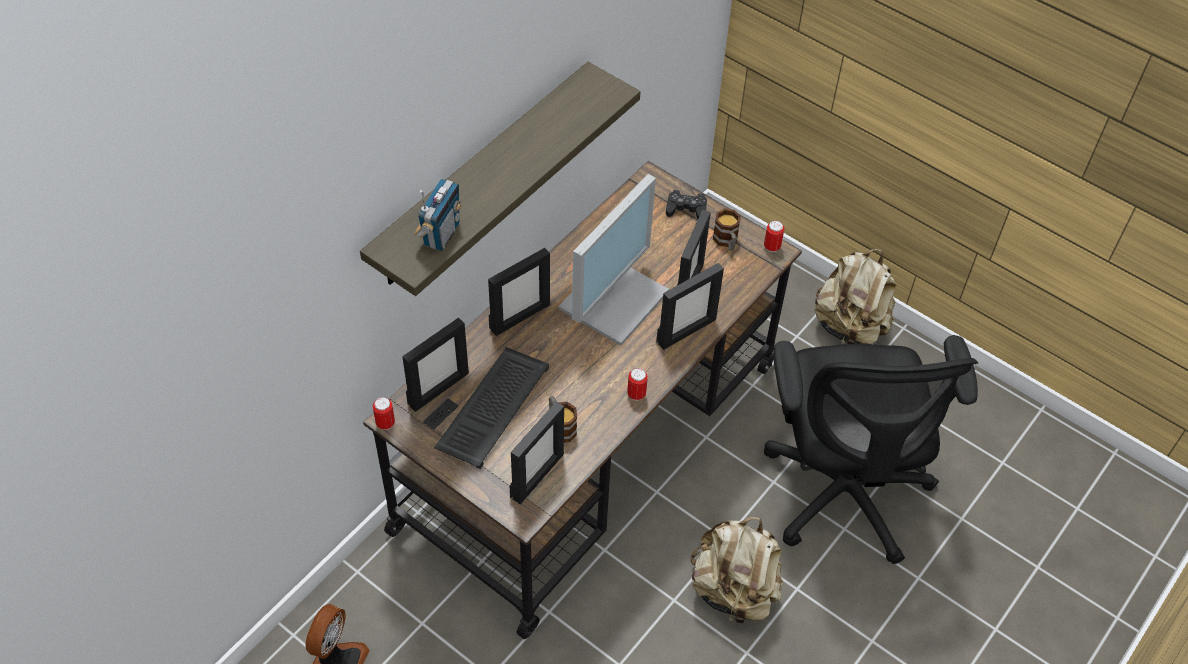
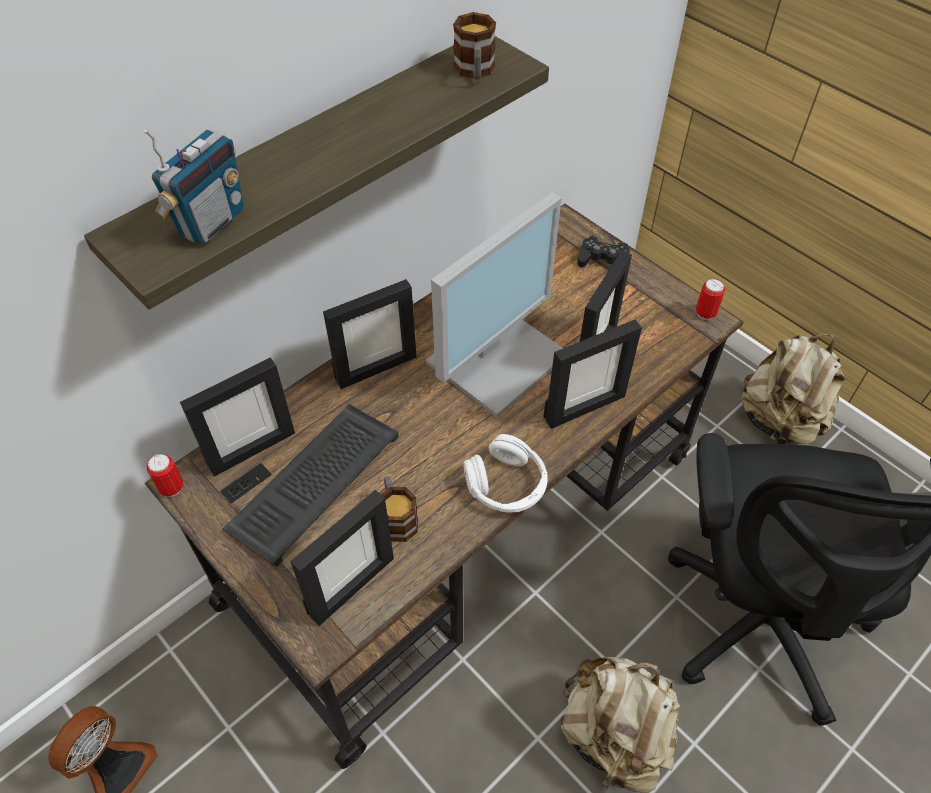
camera: 10 degrees right, 0 degrees up
(636, 394) = (506, 484): can -> white headphones
(726, 241) = (648, 302): mug -> mug (475, 72)

